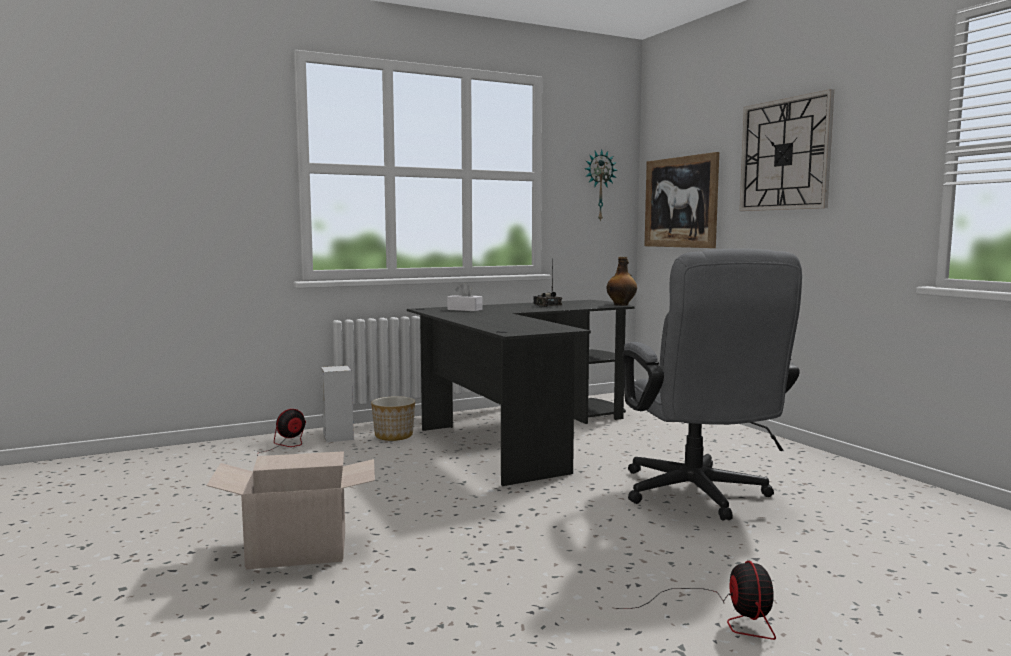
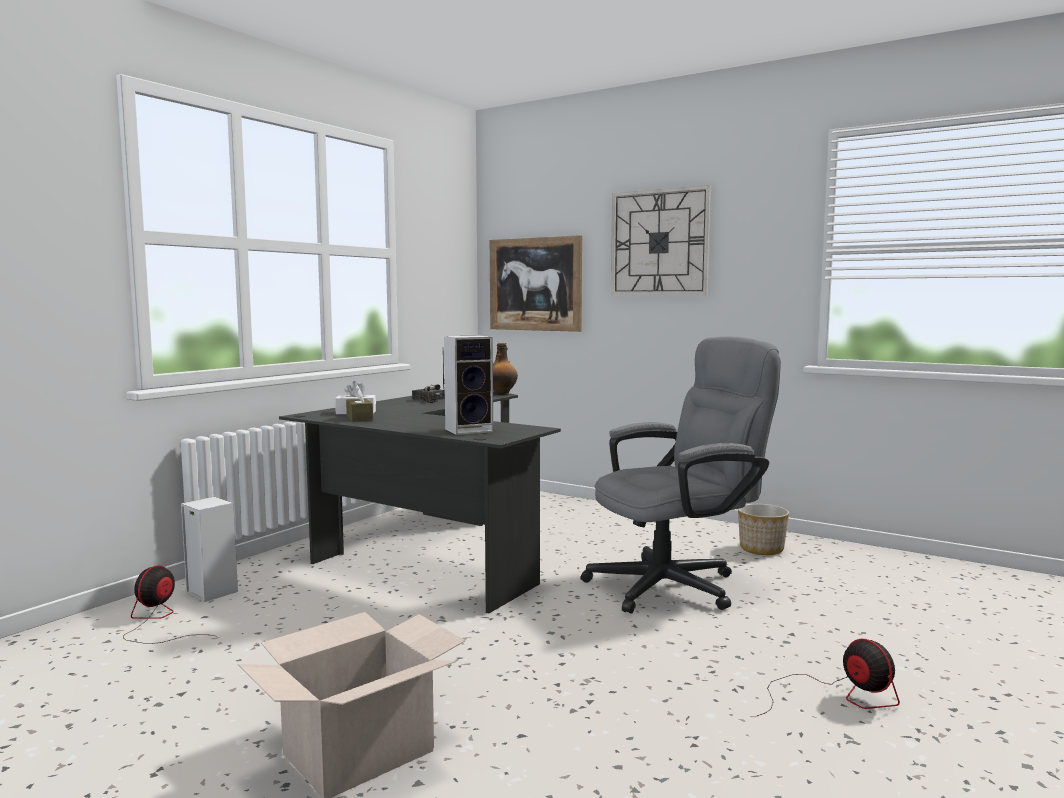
camera: 30 degrees left, 0 degrees up
(394, 436) = (286, 577): planter -> planter (762, 549)
(456, 313) = (359, 418): none -> brown tissue box
(512, 326) = (470, 430): none -> speaker
(599, 185) = (445, 264): wall clock -> none
(699, 497) = (676, 584): grey office chair -> grey office chair turned 75 degrees counterclockwise

